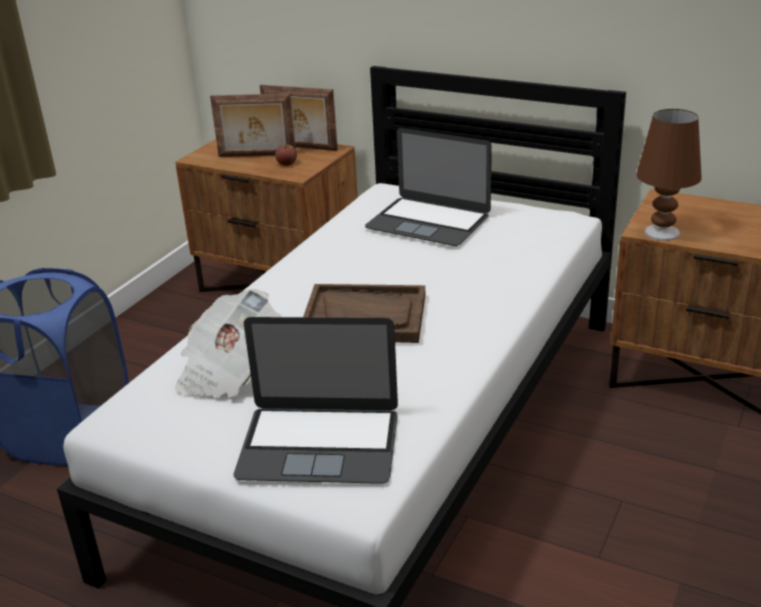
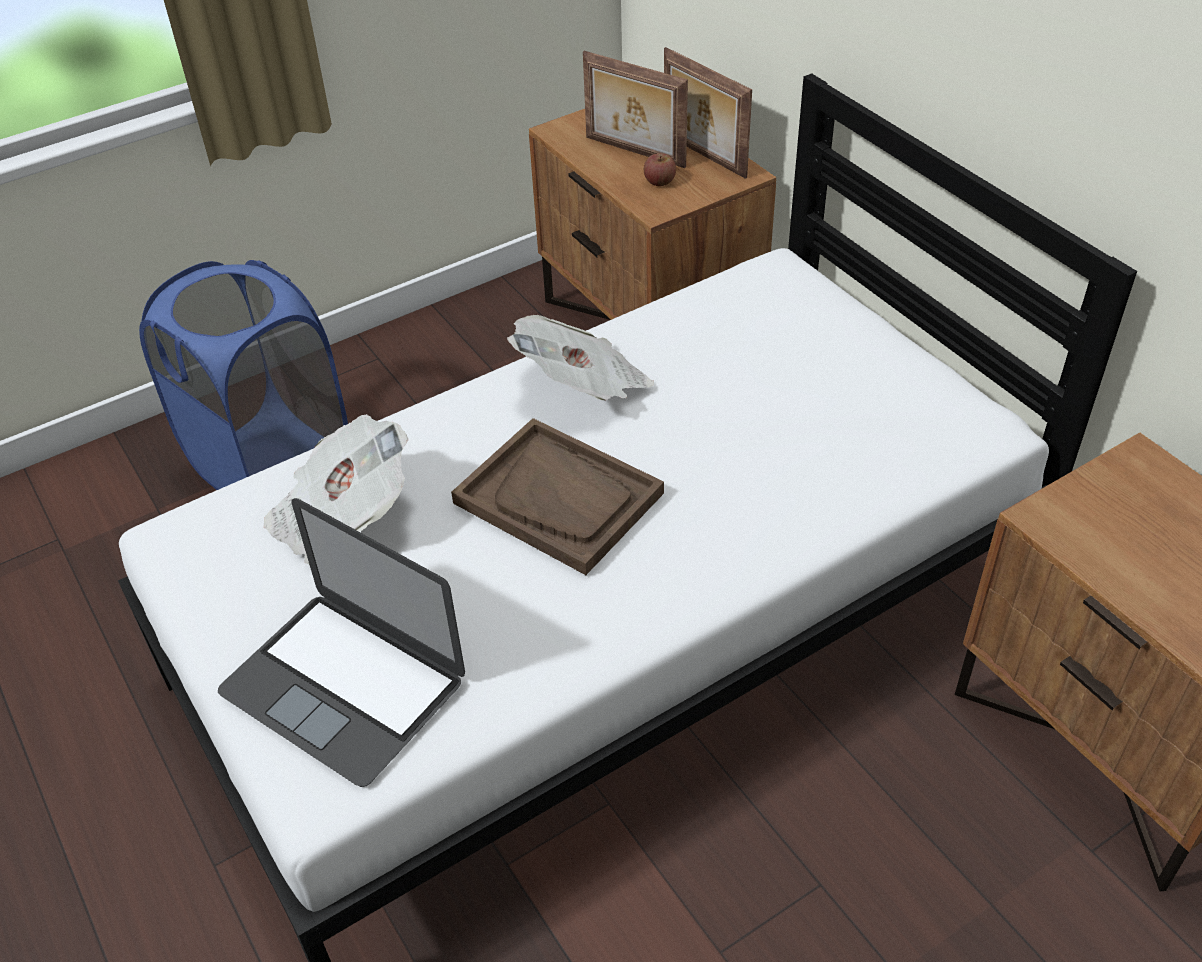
camera: 30 degrees right, 15 degrees up
(325, 267) = (583, 387): none -> newspaper
(428, 221) = (781, 355): laptop -> none
(661, 233) = (1067, 534): brown table lamp -> none

